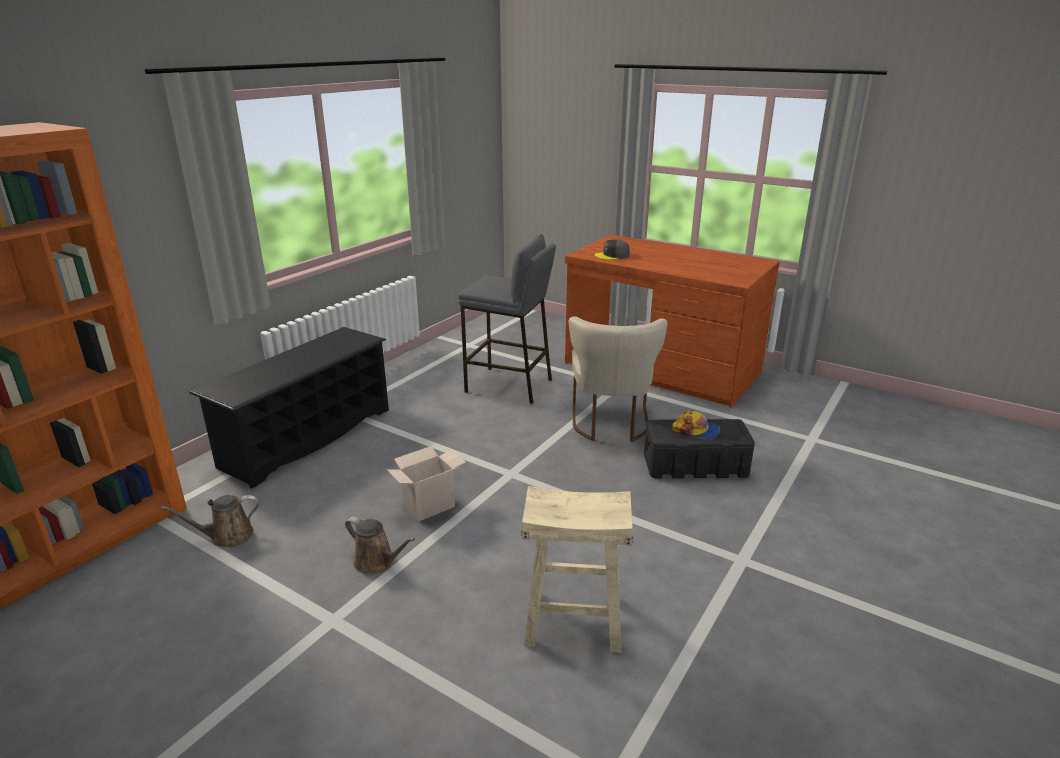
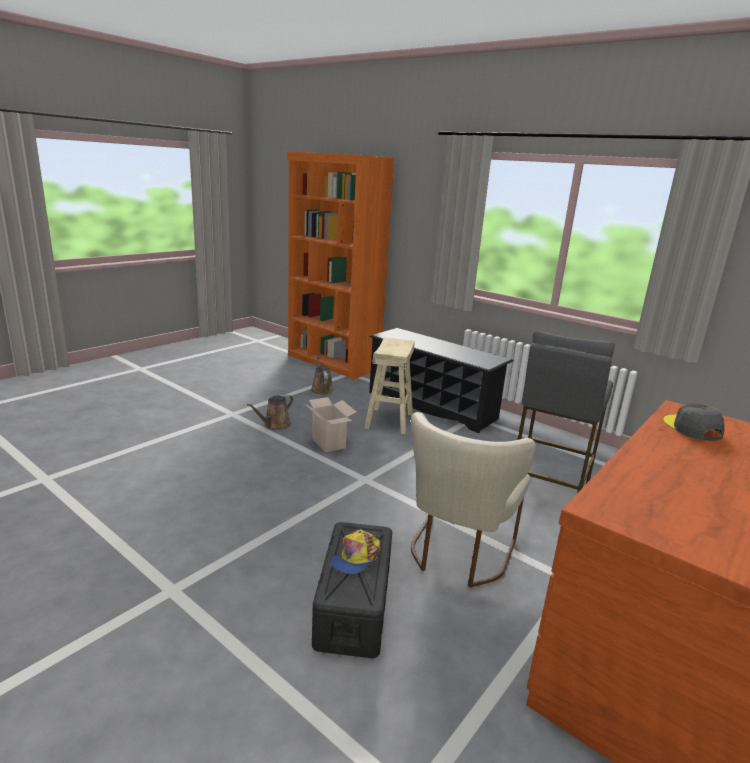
camera: 95 degrees right, 5 degrees down
(573, 621) = (171, 484): beige stool -> beige stool (388, 420)
(610, 425) = (458, 554): beige chair -> beige chair turned 75 degrees counterclockwise

